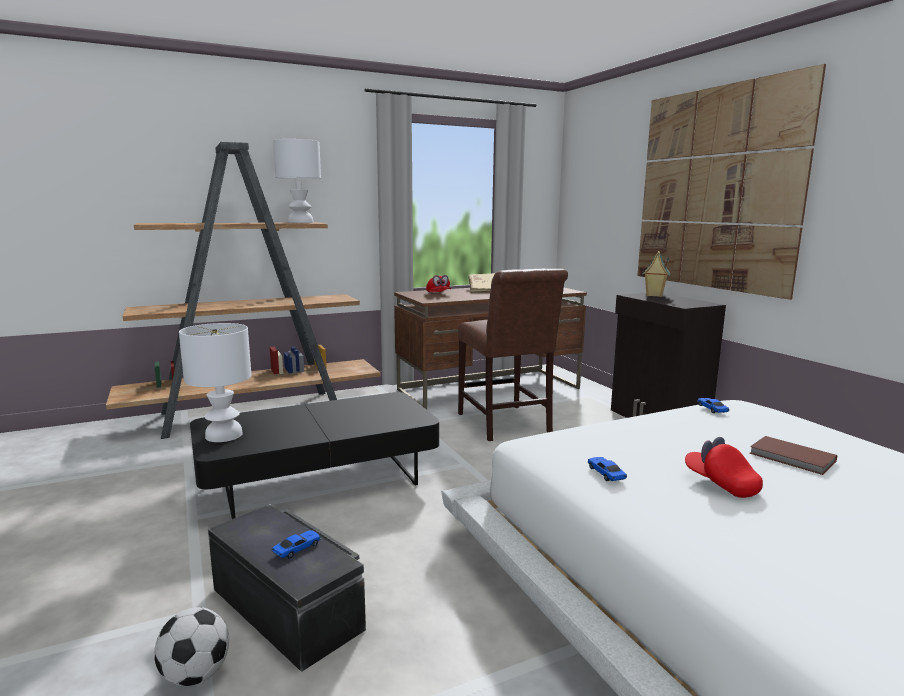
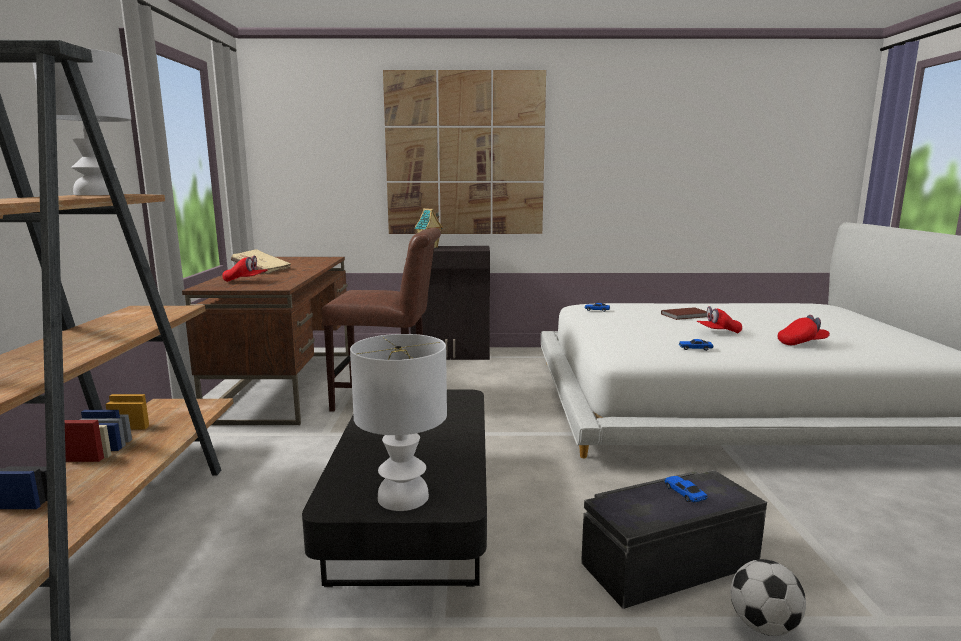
camera: 65 degrees left, 0 degrees up
(775, 556) = (802, 343): none -> red cap

